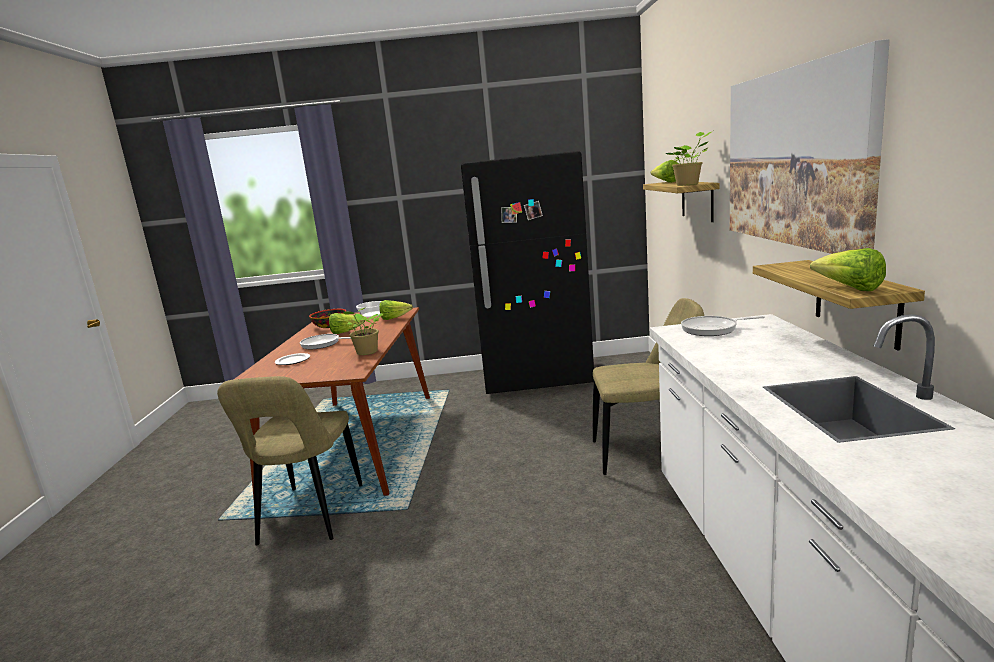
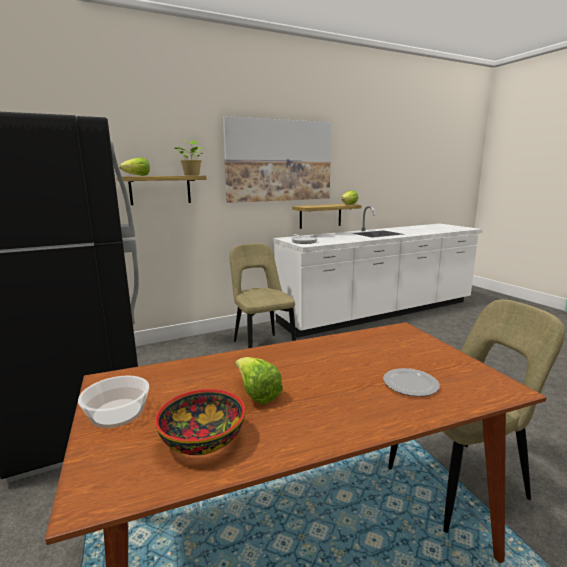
camera: 115 degrees left, 0 degrees up
(322, 344) = (327, 390): frying pan -> none
(366, 352) = (343, 342): potted plant -> none
(394, 318) = (169, 373): lettuce -> none

